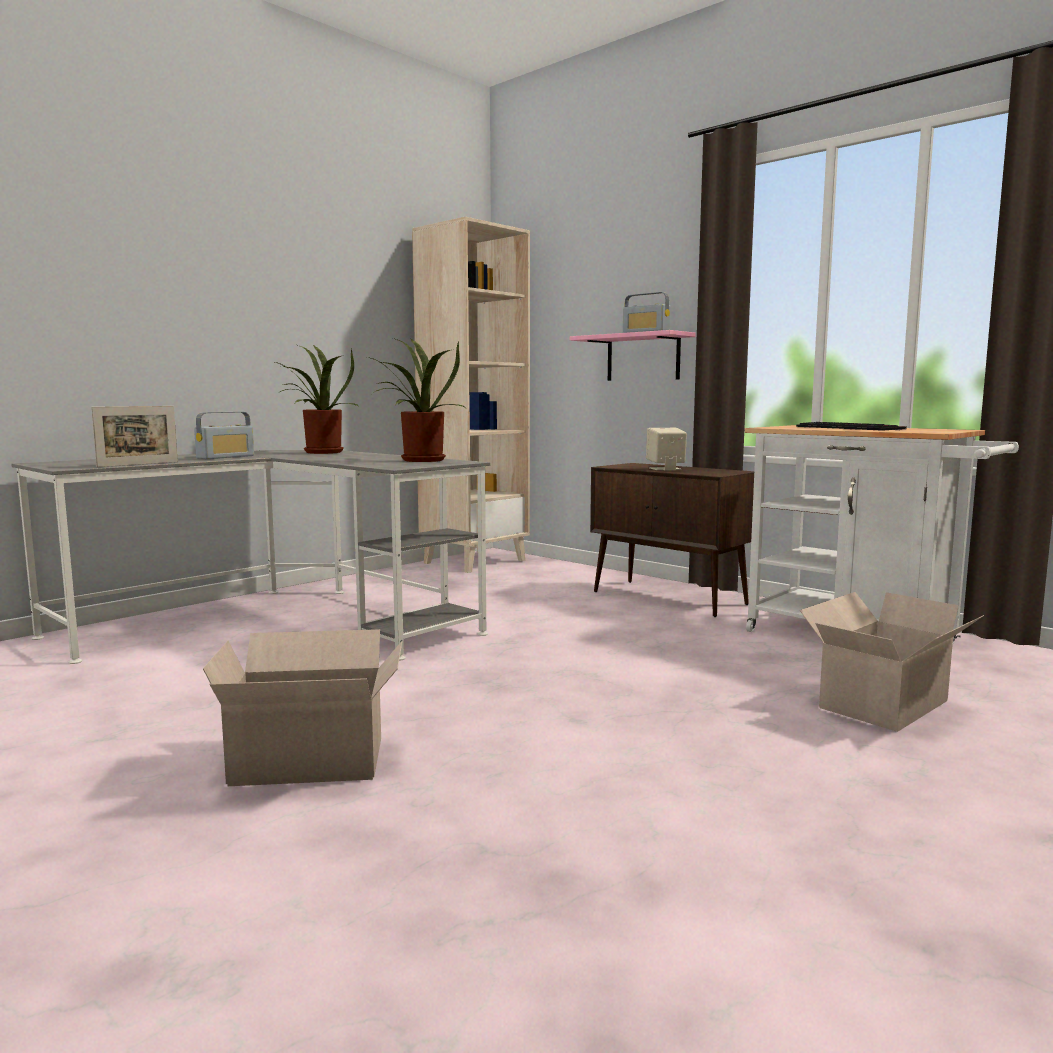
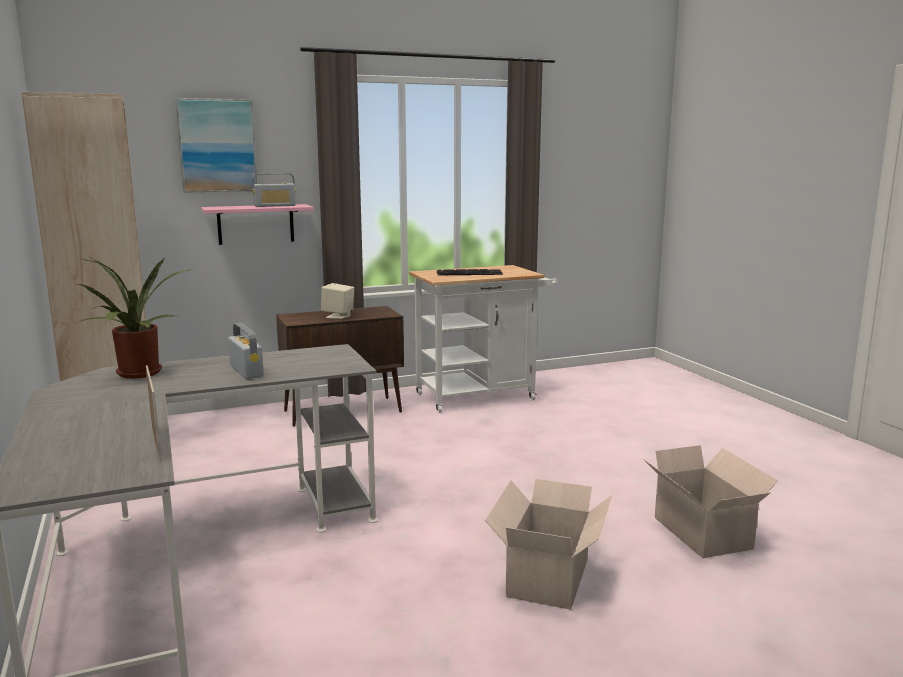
camera: 65 degrees left, 5 degrees up
(225, 457) = (122, 408): radio -> radio (246, 371)
(418, 460) = (304, 357): potted plant -> none
(615, 269) = (217, 145): none -> picture
(881, 705) = (572, 422): cardboard box -> cardboard box (703, 534)

